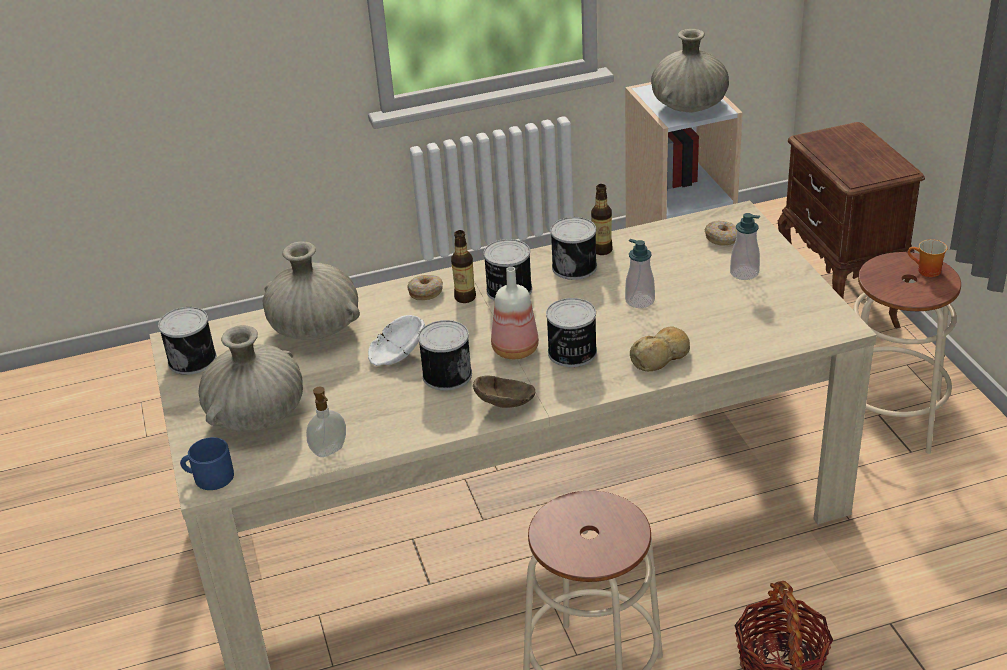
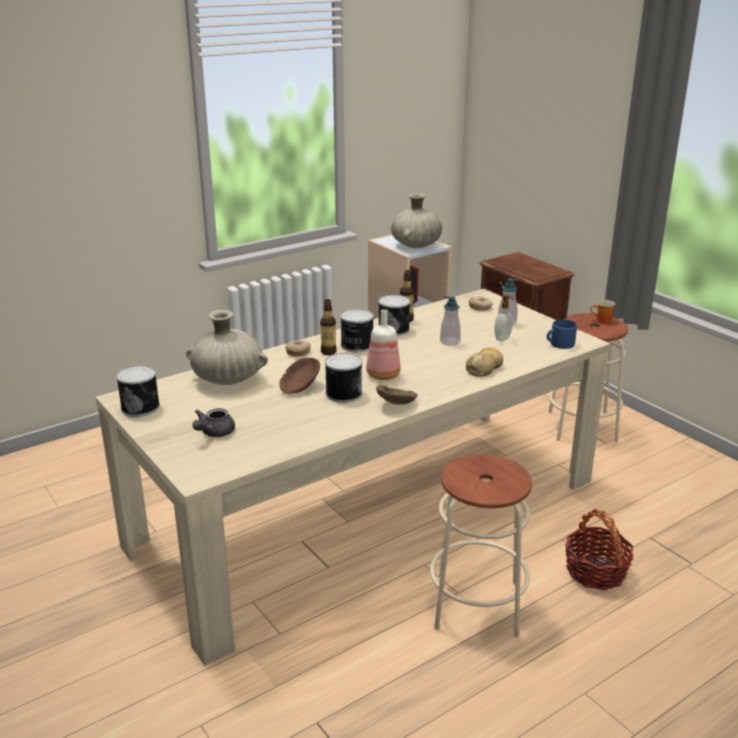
camera: 20 degrees left, 10 degrees down
(209, 477) = (196, 473): blue mug -> blue mug (559, 344)
(257, 416) = (214, 433): beige vase -> grey teapot
(330, 451) = (284, 446): soap dispenser -> soap dispenser (503, 339)
(396, 354) = (298, 387): white bowl -> brown bowl
(572, 353) = (423, 372): can -> none

